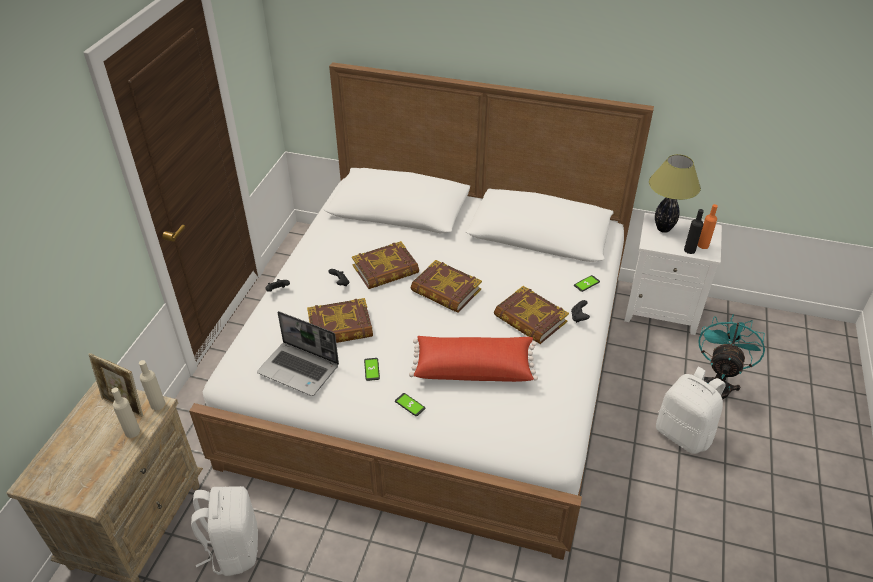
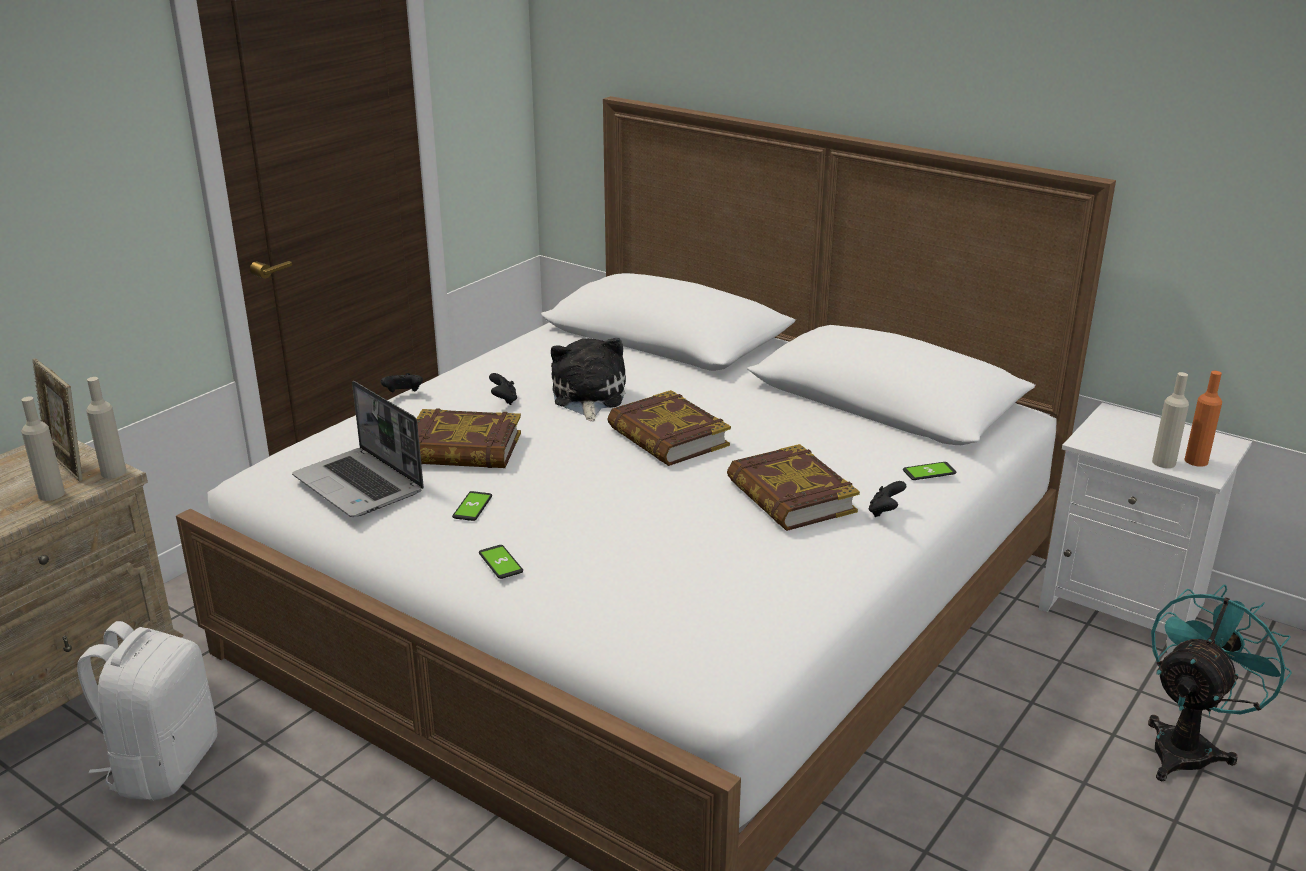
camera: 20 degrees right, 15 degrees down
(386, 270) = (588, 397): book -> plush toy
(473, 368) = (644, 538): red pillow -> none
(663, 229) = (1126, 428): table lamp -> none
(684, 434) = (1077, 807): white backpack -> none
(689, 250) = (1163, 462): black bottle -> beige bottle

